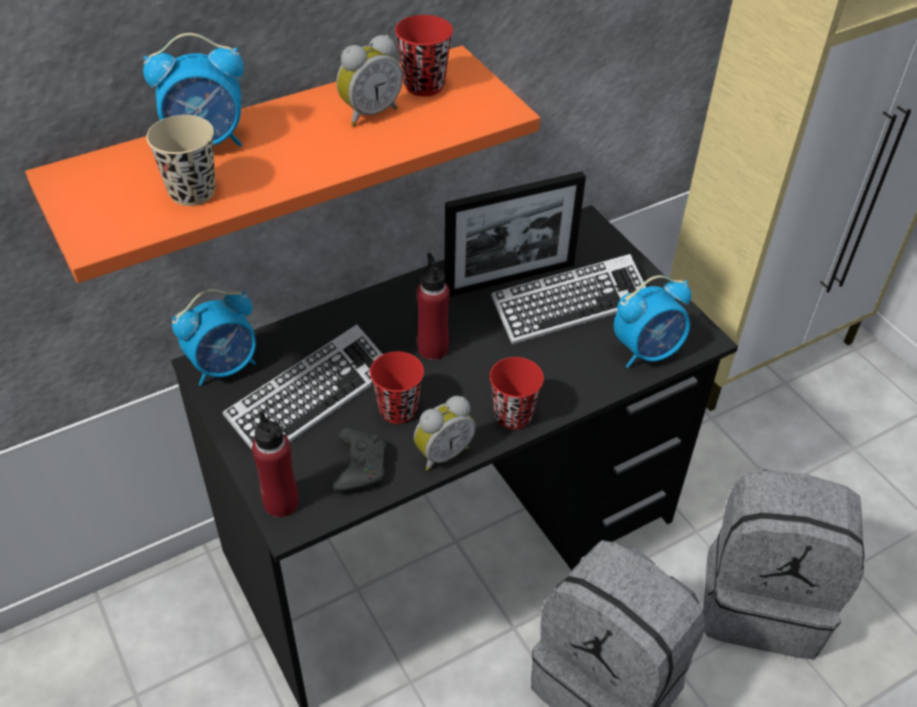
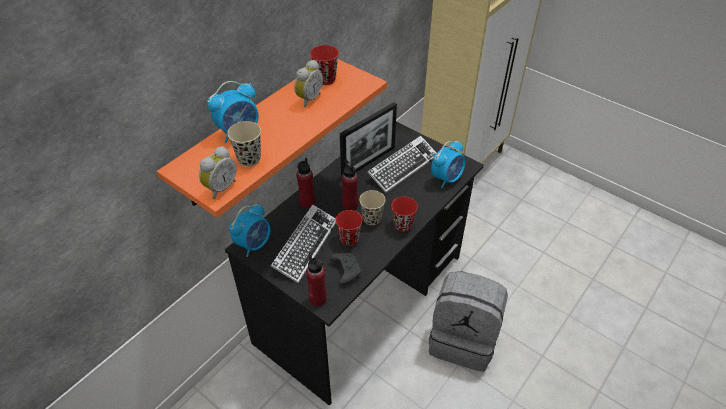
camera: 20 degrees left, 0 degrees up
(357, 320) = (307, 202): none -> red bottle
(442, 453) = (380, 252): alarm clock -> alarm clock (220, 188)
(460, 385) = (372, 218): none -> beige cup
(762, 600) = (512, 280): grey backpack -> none

